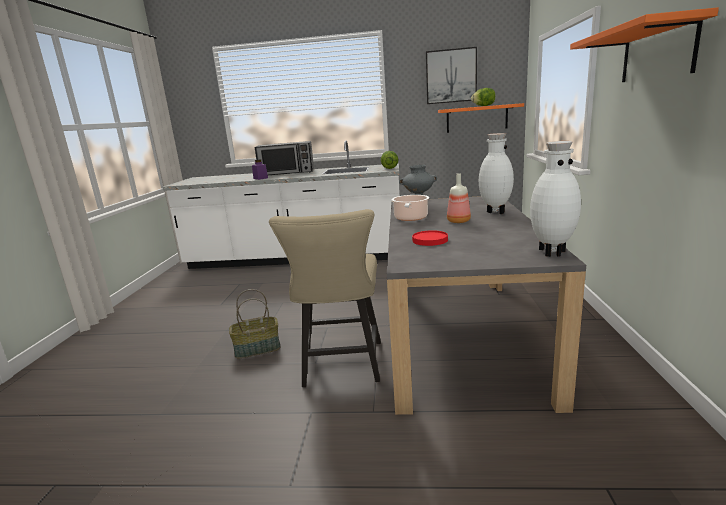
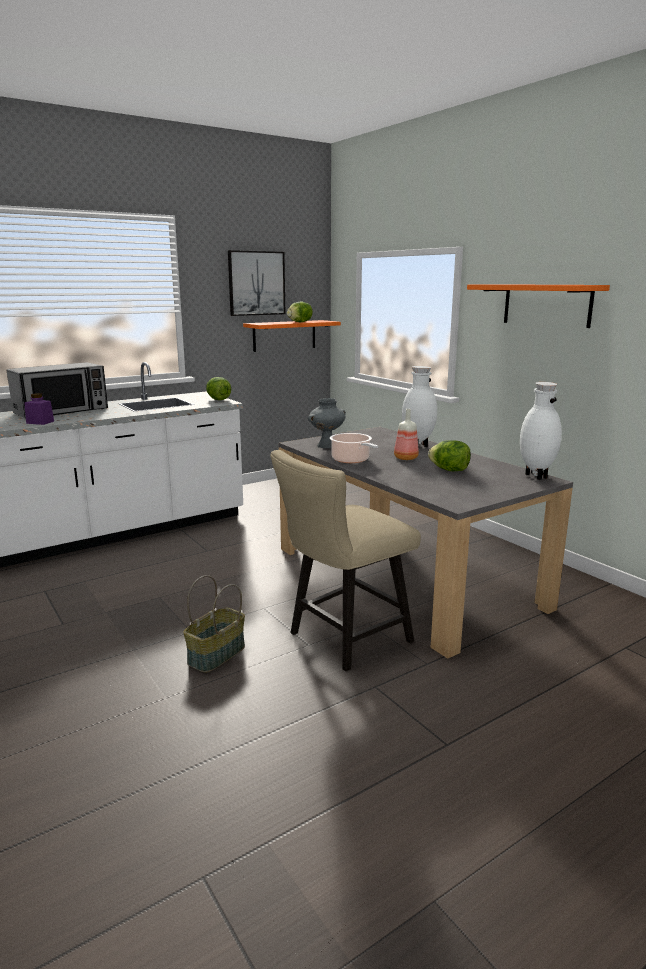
camera: 40 degrees left, 0 degrees up
(341, 367) = (343, 639): beige chair -> beige chair turned 90 degrees clockwise
(430, 240) = (424, 479): red plate -> none
(473, 235) = (449, 470): none -> lettuce

